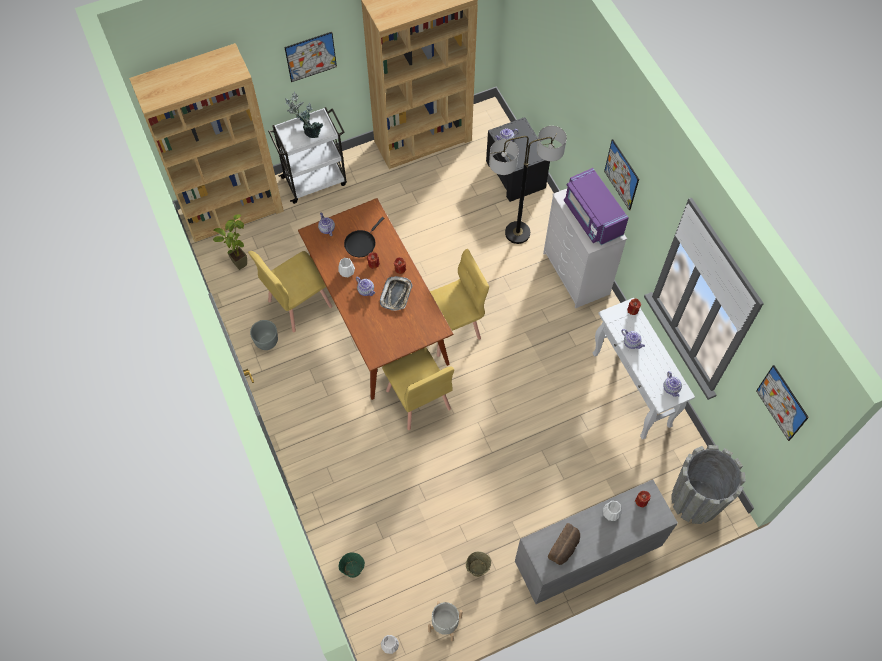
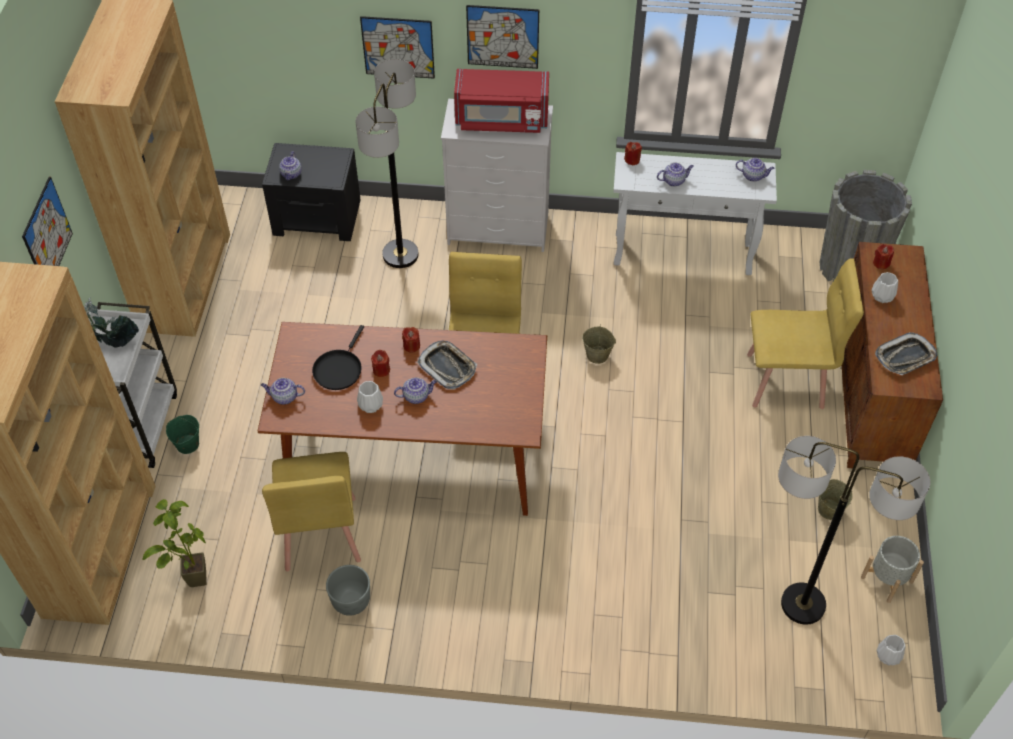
camera: 60 degrees left, 10 degrees down
(352, 569) = (761, 651): green bucket -> green bucket (187, 445)
(361, 243) = (339, 369): black frying pan -> black frying pan turned 45 degrees clockwise
(398, 580) = (803, 604): none -> floor lamp
(418, 400) = (562, 464): yellow chair -> yellow chair (786, 381)
(512, 380) = (597, 355): none -> beige bucket
(564, 547) = (905, 357): bread -> tray
(586, 559) = (870, 397): grey cabinet -> brown cabinet
(592, 217) = (501, 119): purple microwave -> red microwave
(782, 403) = (893, 40): picture -> picture (398, 47)

